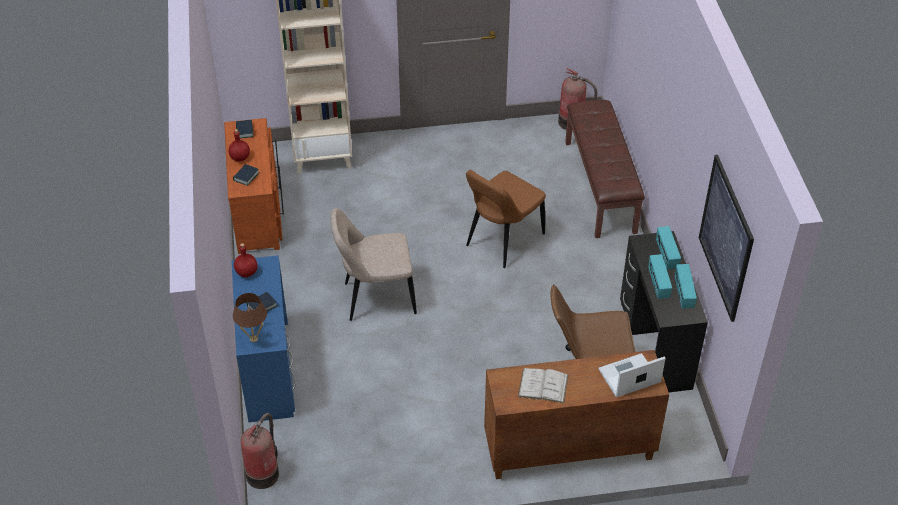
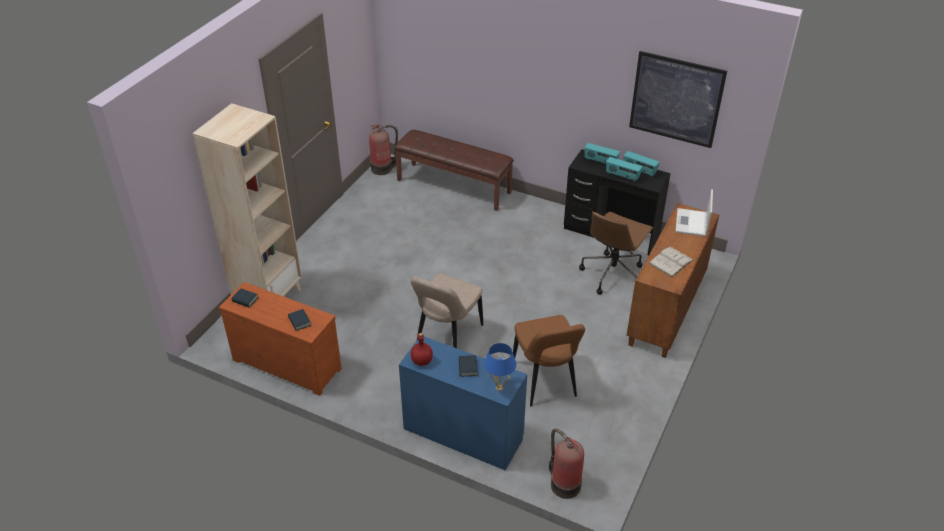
camera: 55 degrees left, 5 degrees down
(240, 157) = (273, 315): red bottle -> none
(254, 339) = (499, 387): brown table lamp -> blue table lamp
(502, 242) = (457, 251): brown chair -> brown chair (545, 381)

